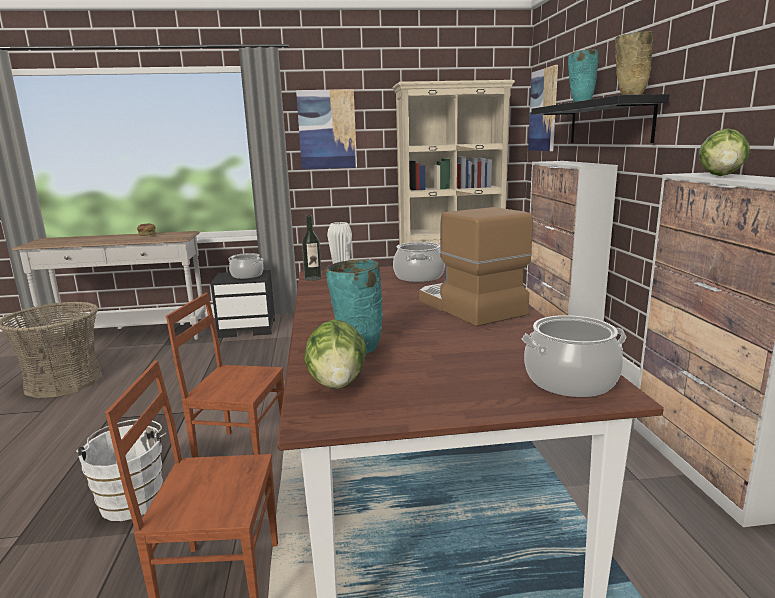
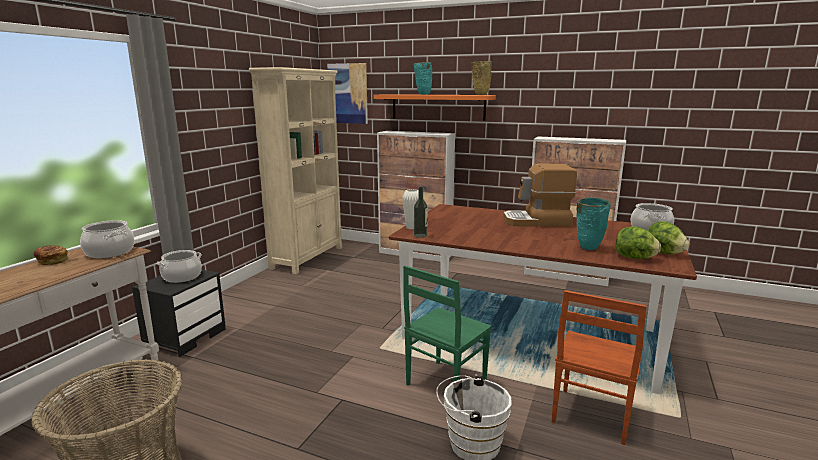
camera: 60 degrees left, 0 degrees up
(242, 452) = (444, 384): brown chair -> green chair
(327, 129) = (202, 108): picture -> none
(418, 277) = (459, 217): cooking pot -> cooking pot (109, 252)
(609, 122) = (438, 107): black shelf -> orange shelf
(720, 176) = (563, 138): lettuce -> lettuce (664, 253)

